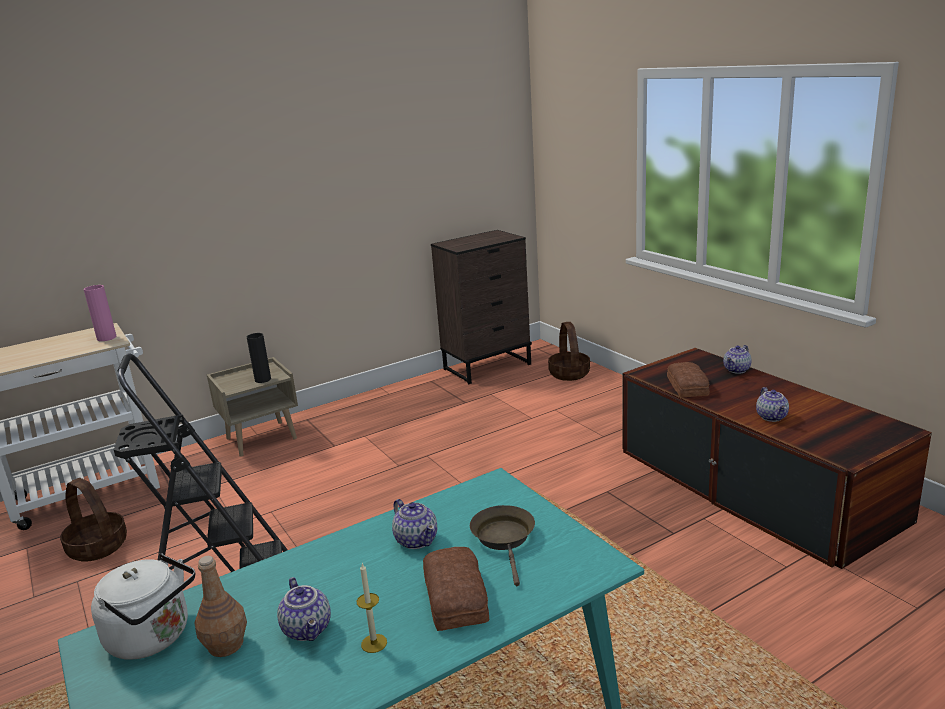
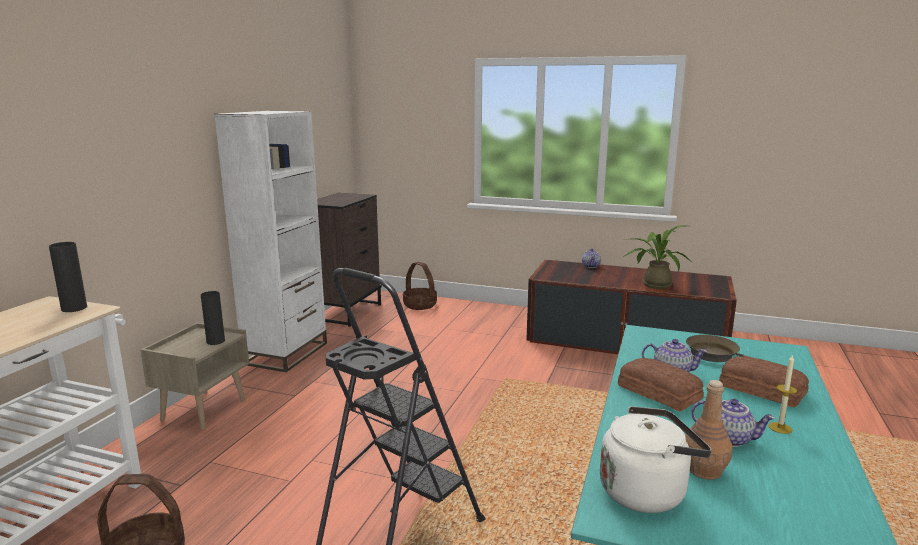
camera: 40 degrees left, 5 degrees down
(106, 338) = (74, 308): pink vase -> black vase
(380, 400) = (286, 353): none -> white bookcase
(688, 386) = (581, 278): bread -> bread (659, 392)
(772, 417) = (653, 284): teapot -> potted plant

